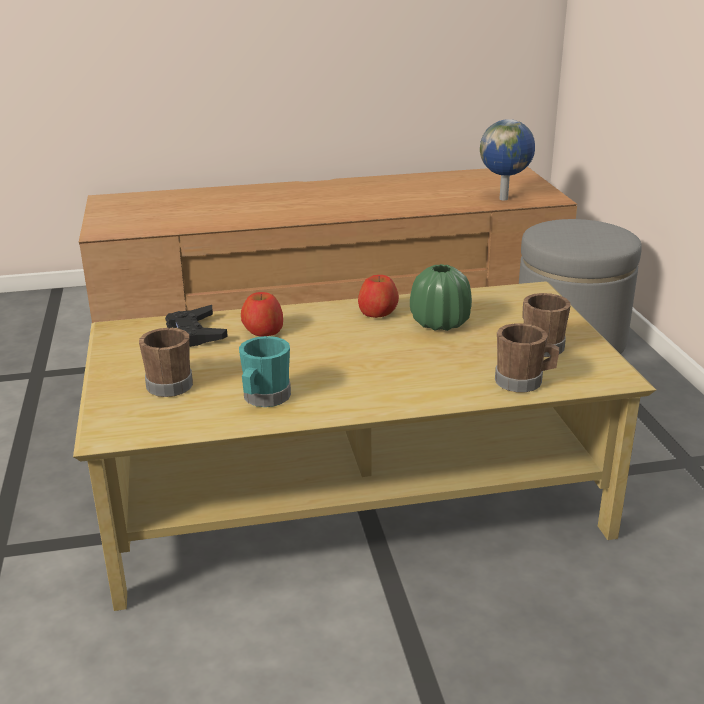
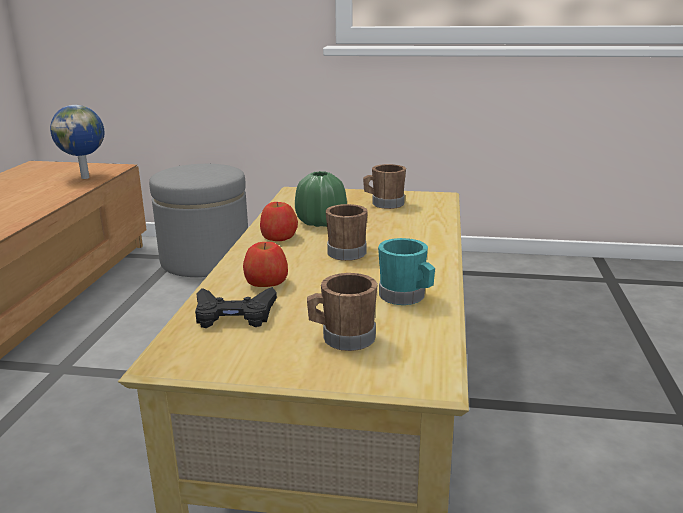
camera: 70 degrees left, 5 degrees down
(524, 382) = (434, 216): brown mug -> brown mug (349, 251)

